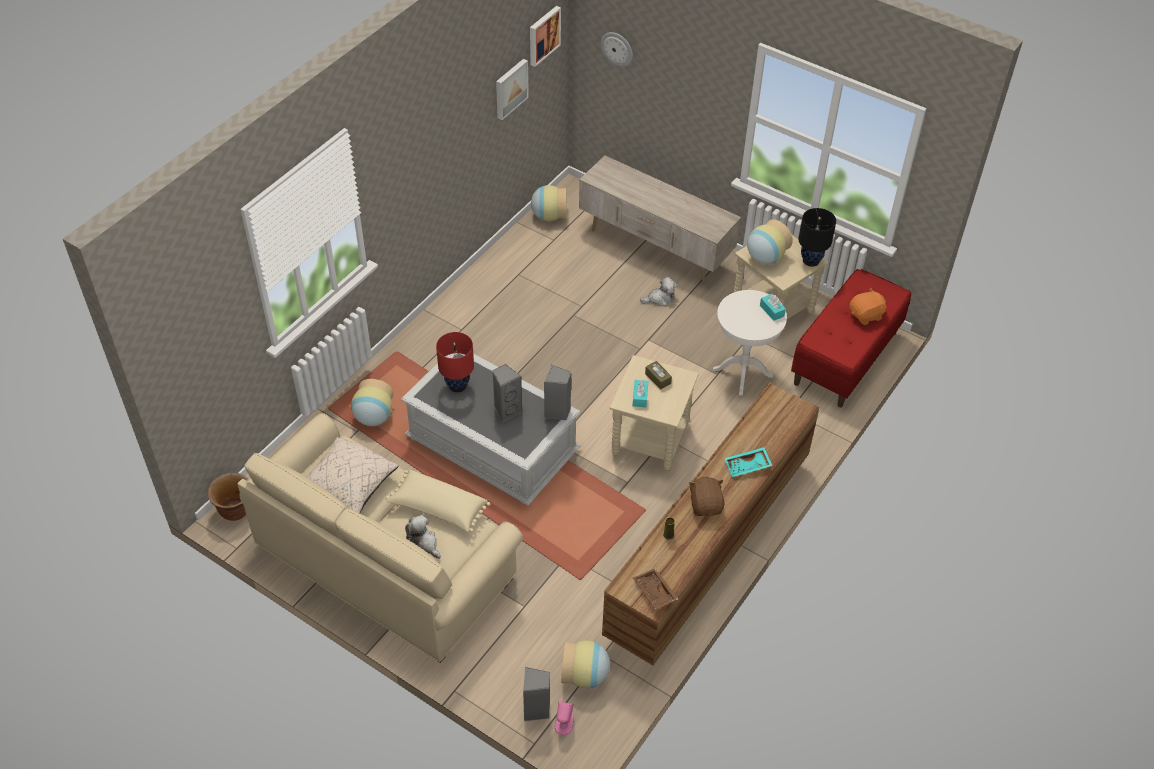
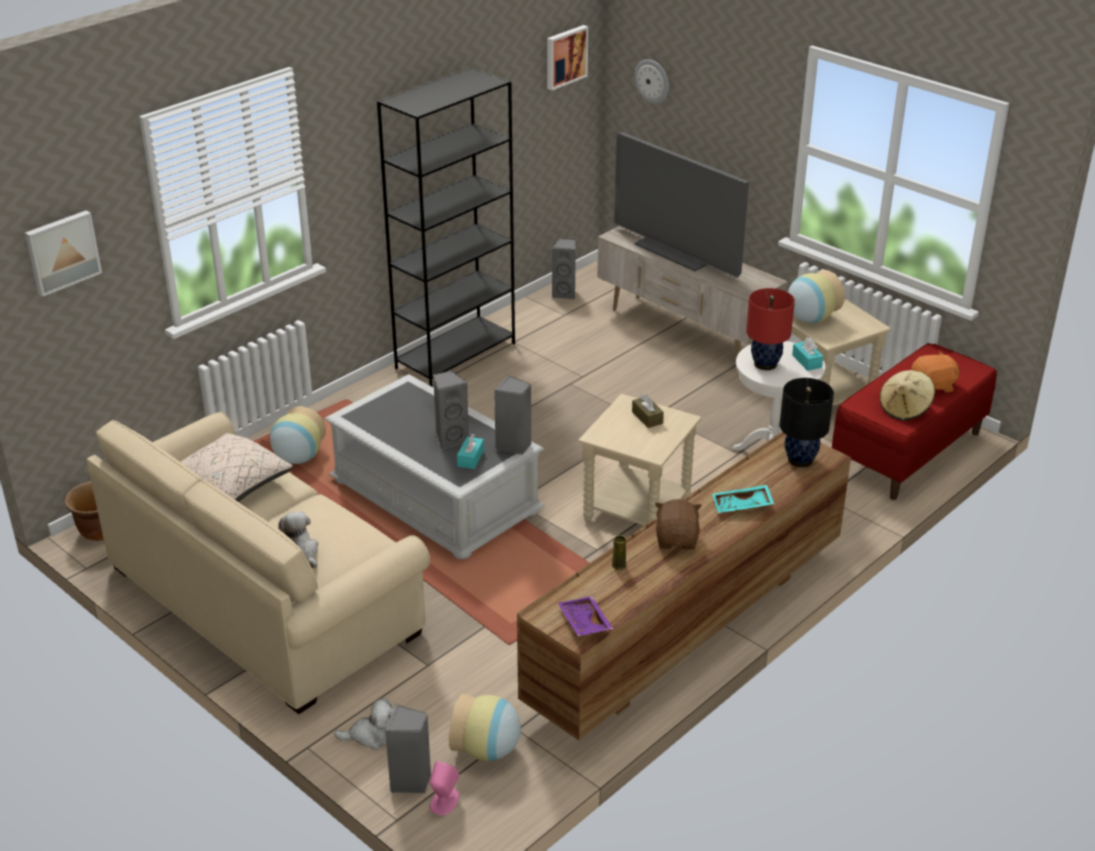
camera: 10 degrees right, 15 degrees down
(438, 508) = (331, 520): beige pillow -> none
(457, 385) = (397, 411): red table lamp -> red table lamp (765, 364)
(474, 294) = (455, 355): none -> black bookcase
(510, 88) = (519, 108): picture -> picture (62, 252)
(549, 216) = (565, 294): vase -> grey speaker
(640, 397) = (620, 433): turquoise tissue box -> turquoise tissue box (470, 458)
(648, 191) = (678, 251): none -> television
(653, 592) = (583, 623): brown tray -> purple tray
(660, 298) = (681, 377): plush toy -> plush toy (371, 735)
(810, 260) = (868, 325): black table lamp -> black table lamp (800, 460)
(848, 342) = (905, 409): none -> beige hat

